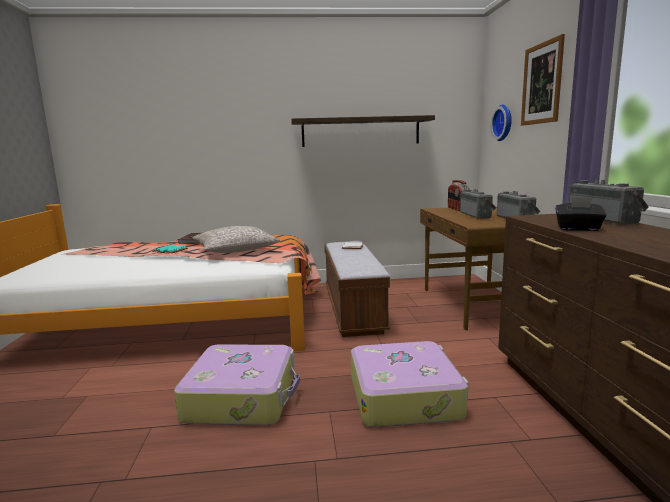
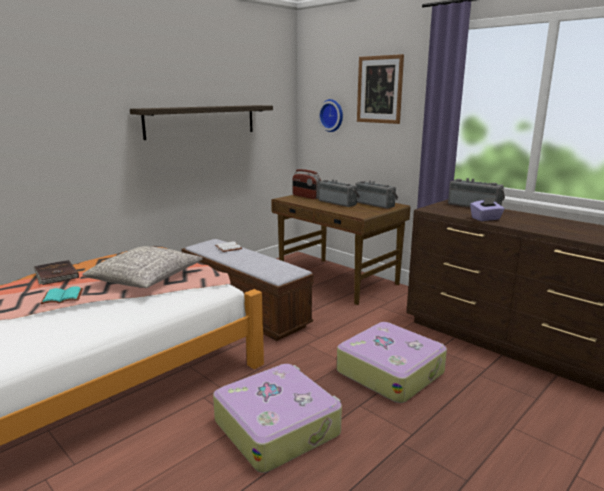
camera: 40 degrees left, 5 degrees up
(578, 229) = (486, 219): black tissue box -> purple tissue box

